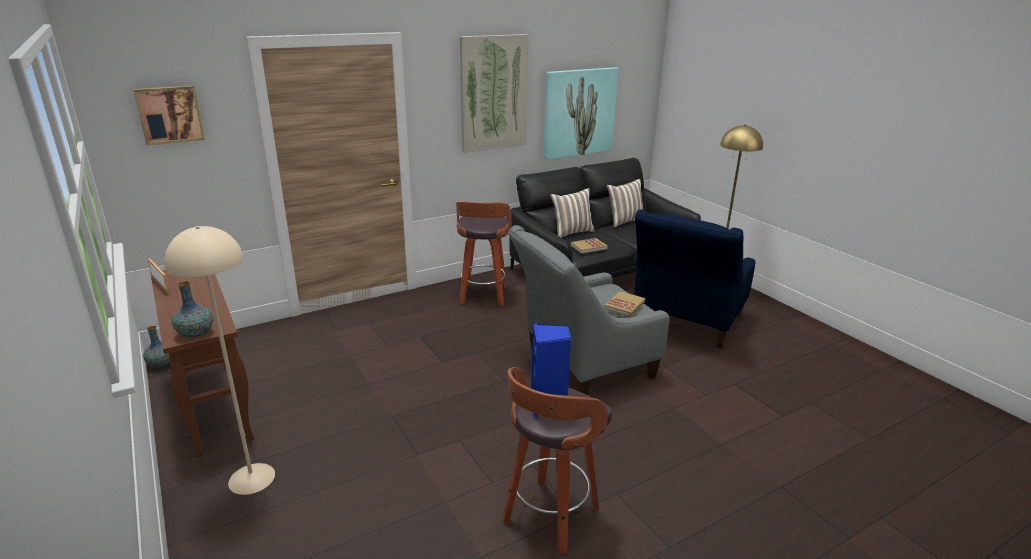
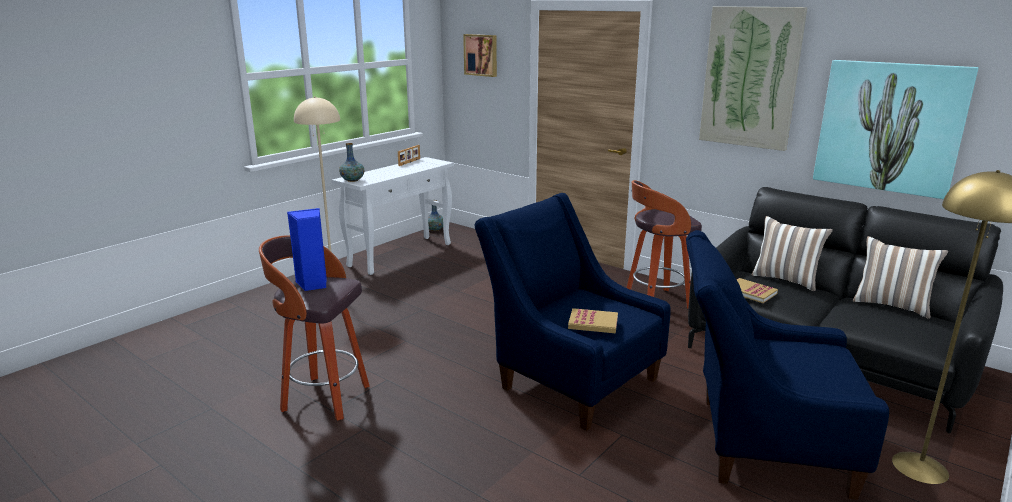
camera: 70 degrees right, 5 degrees down
(213, 405) = (401, 254): brown console table -> white console table
(582, 365) = (570, 379): grey armchair -> blue armchair

